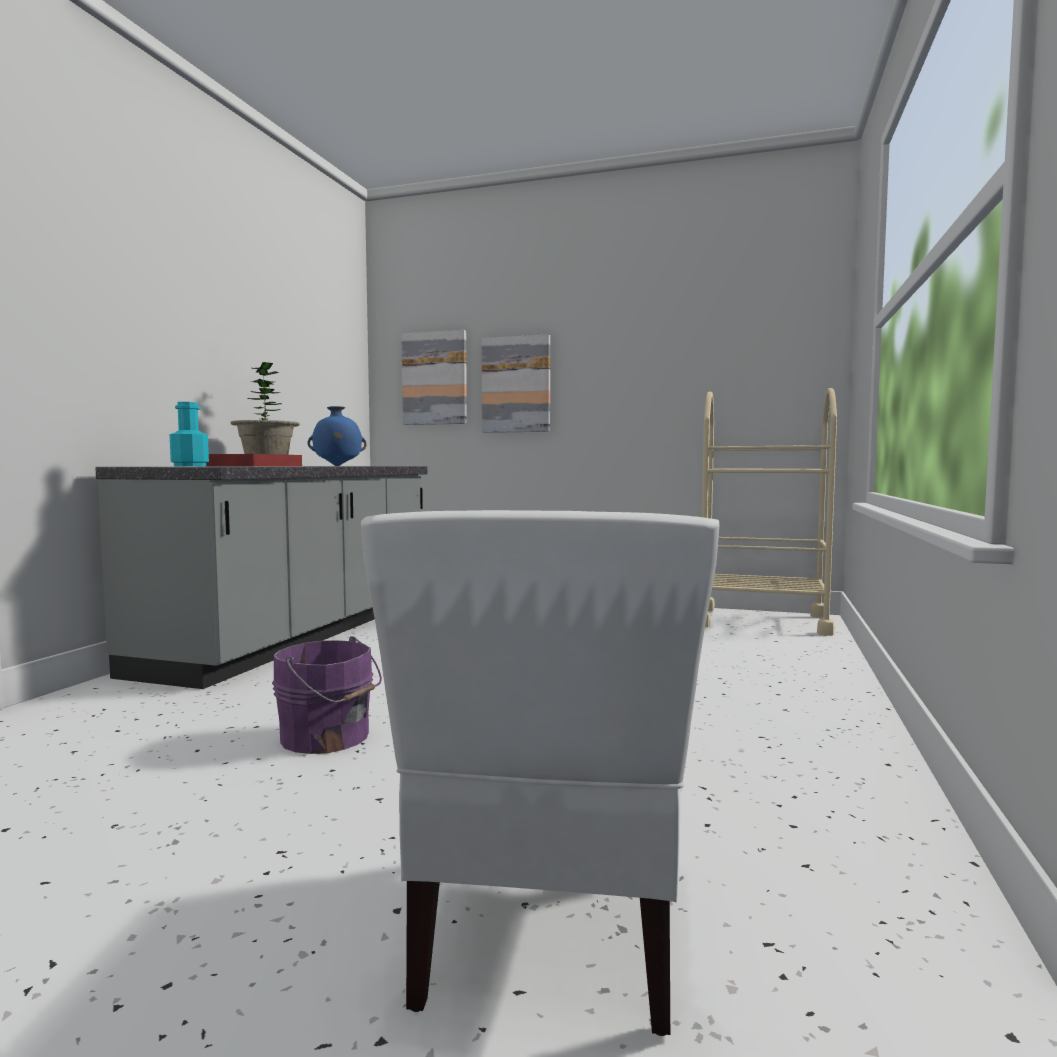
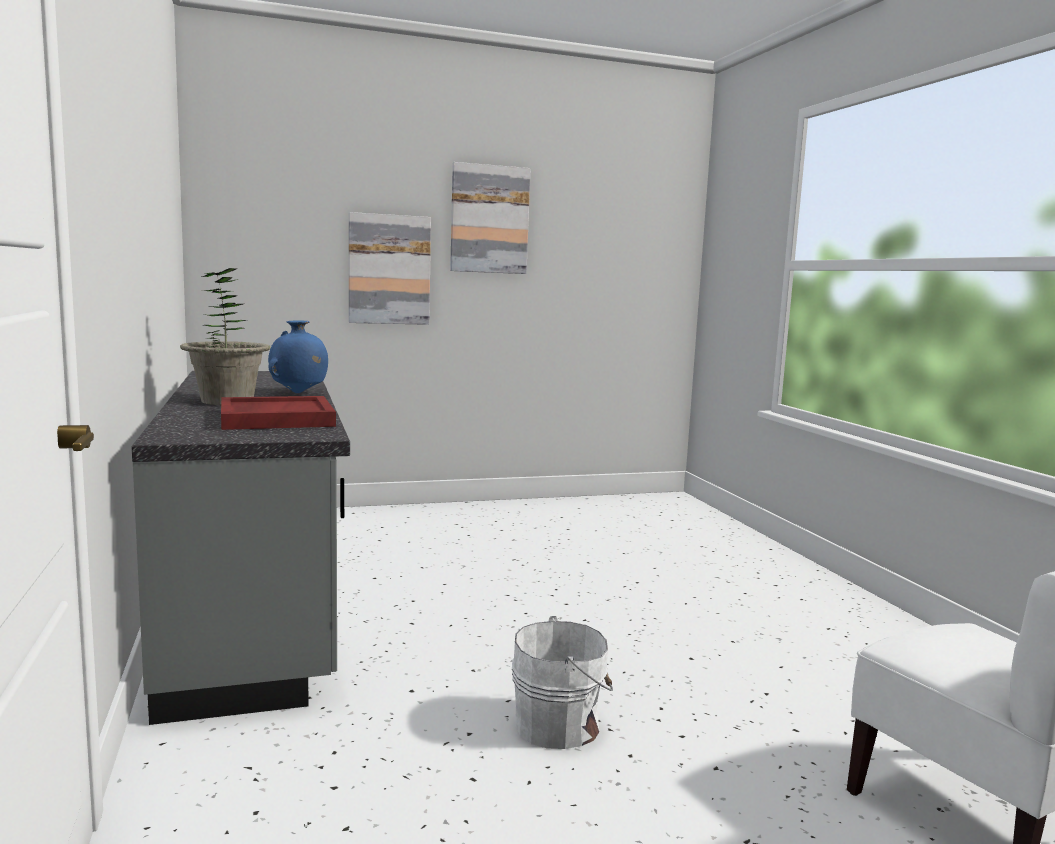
camera: 35 degrees left, 5 degrees up
(190, 466) = (270, 435): turquoise bottle -> none
(328, 738) = (561, 725): purple bucket -> white bucket
(435, 378) = (283, 254): picture -> picture (489, 219)
(761, 621) = (644, 507): beige cart -> none

